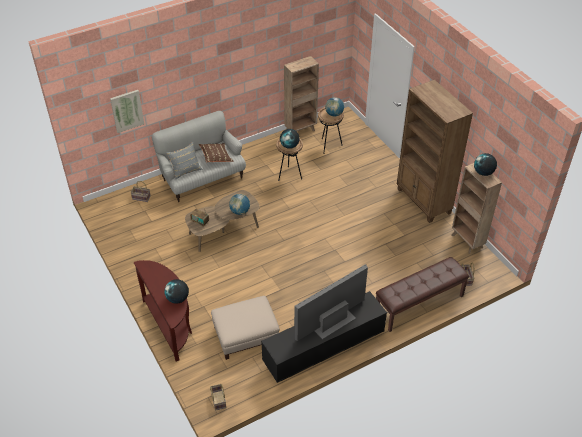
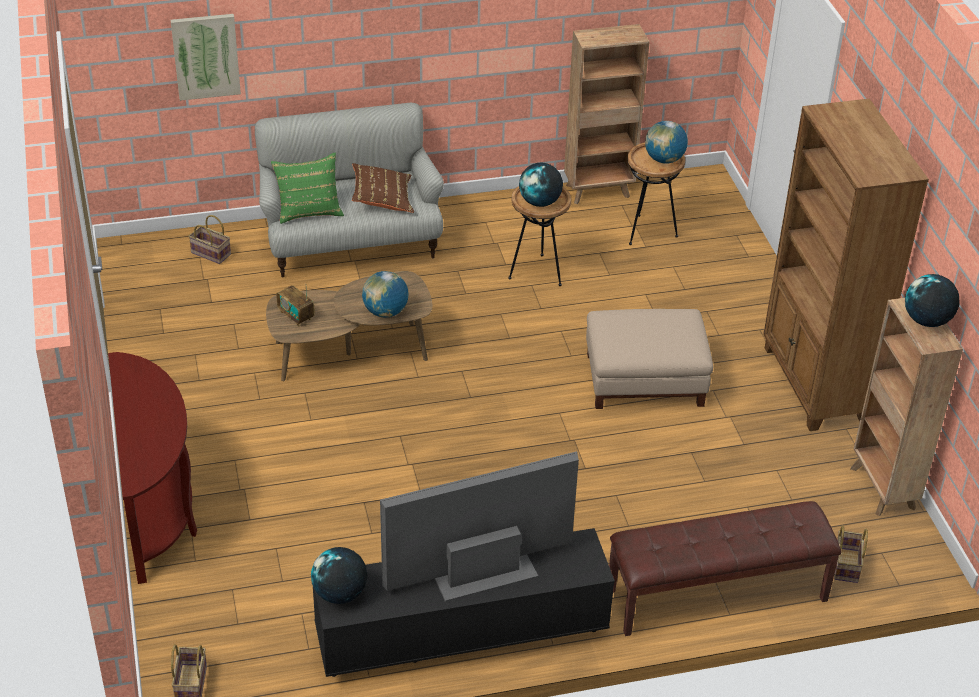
camera: 15 degrees right, 5 degrees down
(178, 299) = (163, 443): globe -> globe (340, 594)
(185, 170) = (309, 210): grey pillow -> green pillow
(246, 335) = (307, 567): beige ottoman -> beige ottoman (645, 379)

